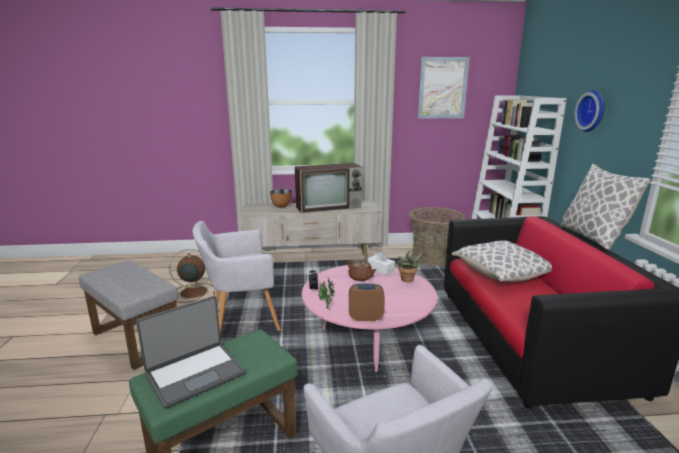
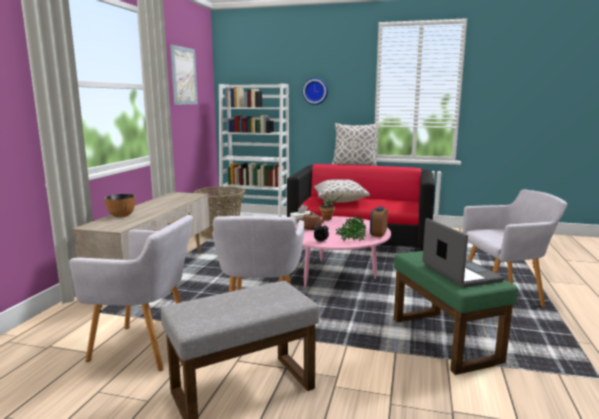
camera: 70 degrees left, 5 degrees down
(192, 292) = (147, 348): brown fan -> grey armchair
(329, 207) = (163, 203): television -> none

